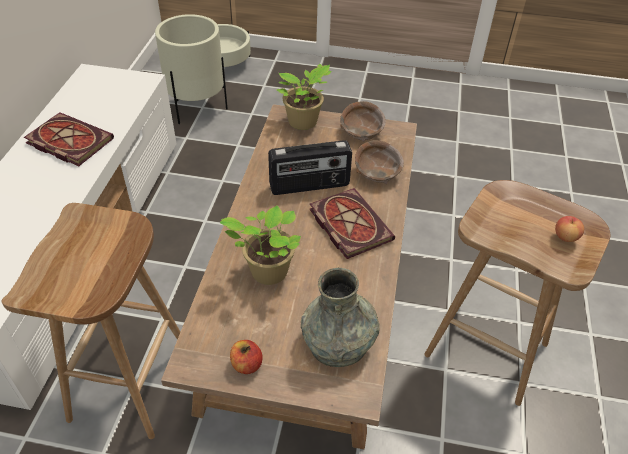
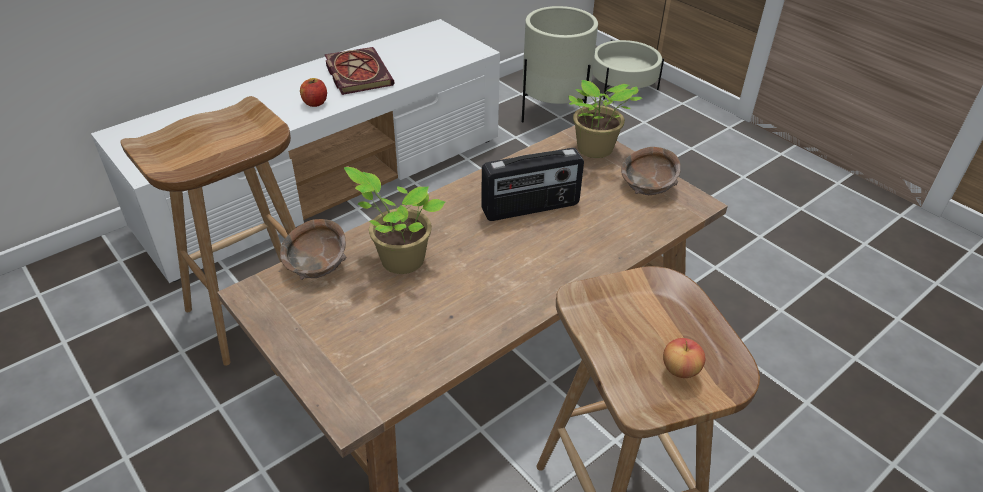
camera: 40 degrees right, 5 degrees down
(246, 364) = (290, 323): apple -> apple (315, 103)
(309, 186) = (530, 208): radio -> radio turned 45 degrees counterclockwise
(338, 341) = (390, 356): grey vase -> none
(348, 224) = (527, 261): book -> none
(376, 173) = (617, 231): brown bowl -> brown bowl (317, 264)

